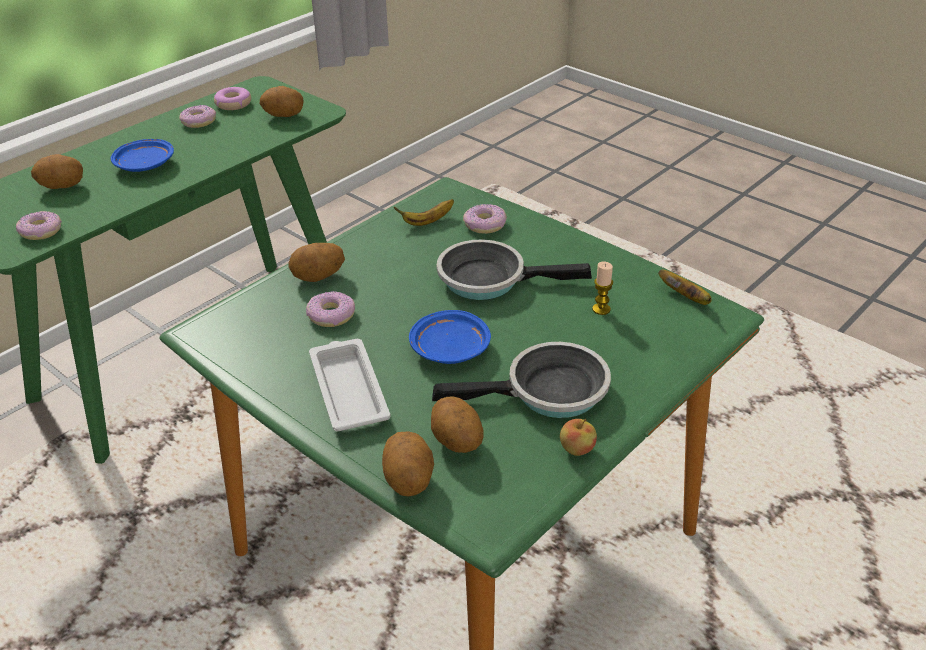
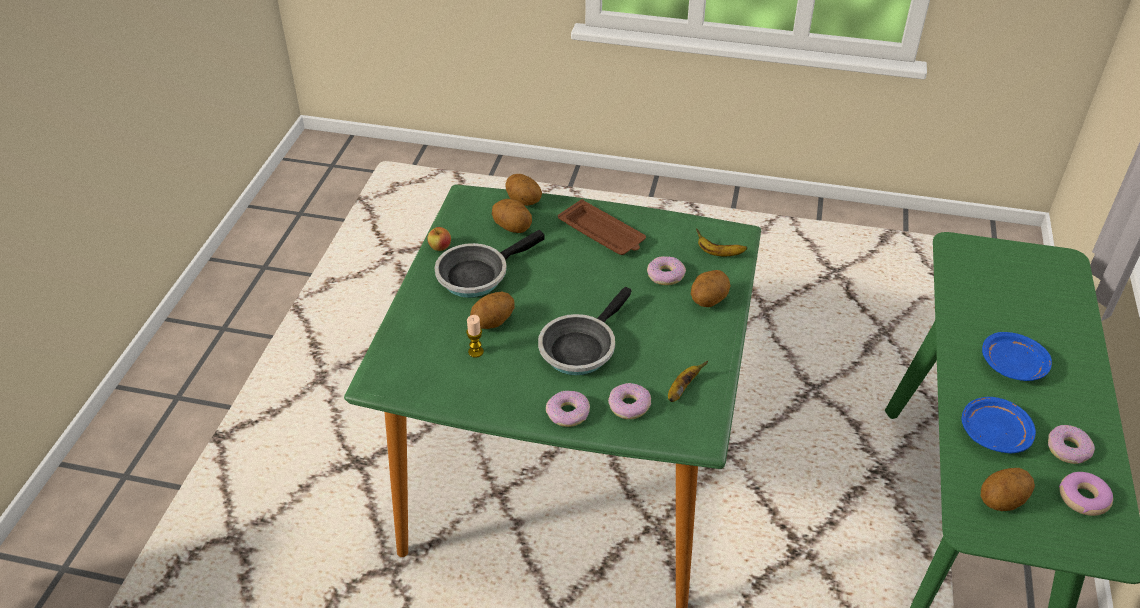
camera: 150 degrees right, 5 degrees up
(41, 231) = (968, 268): donut -> donut (568, 413)
(62, 186) = (1033, 314): potato -> potato (493, 323)
(348, 389) = (602, 234): white tray -> brown tray
(450, 349) = (562, 280): blue plate -> blue plate (993, 433)
(489, 279) = (580, 348): frying pan -> frying pan turned 150 degrees clockwise
(686, 297) = (412, 388): banana -> banana (718, 253)

